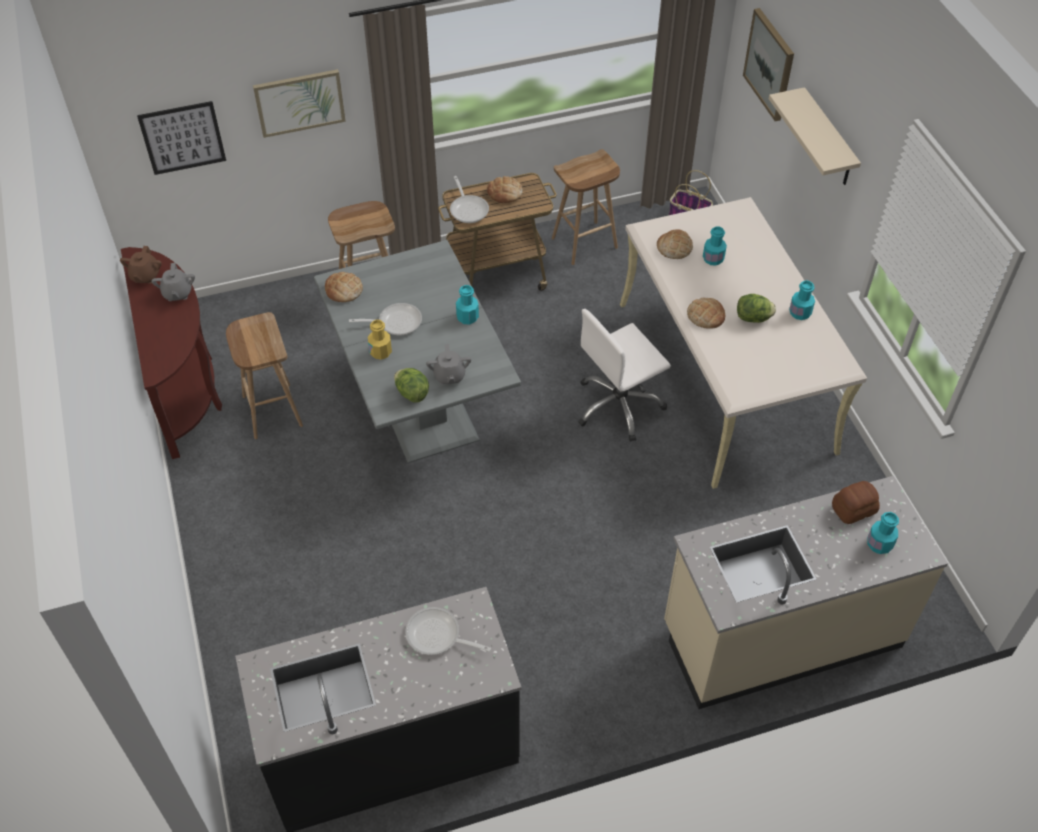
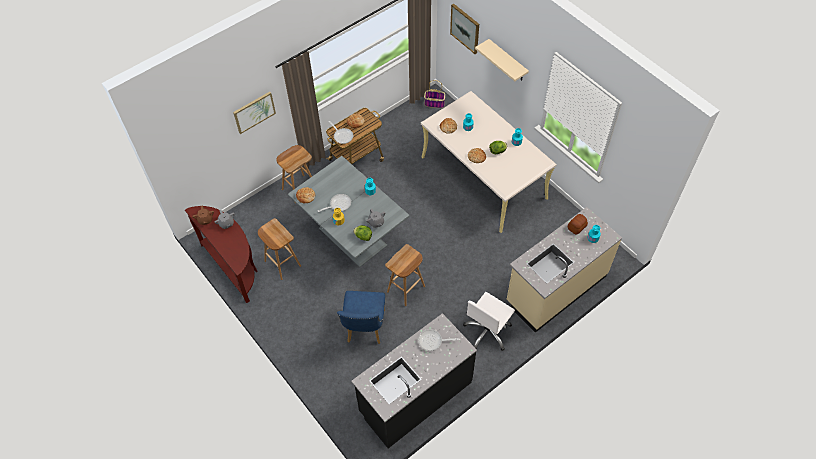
camera: 20 degrees left, 5 degrees up
(182, 138) = (203, 147): picture -> none
(359, 580) = (364, 329): none -> blue chair
(584, 243) = (390, 131): brown stool -> brown stool (406, 289)
(619, 406) = (443, 207): white office chair -> white office chair (487, 332)

